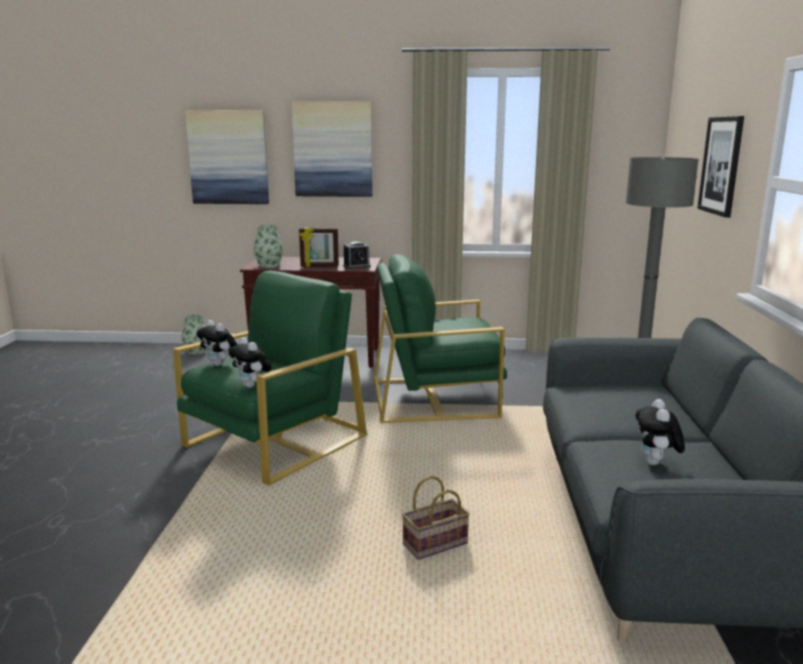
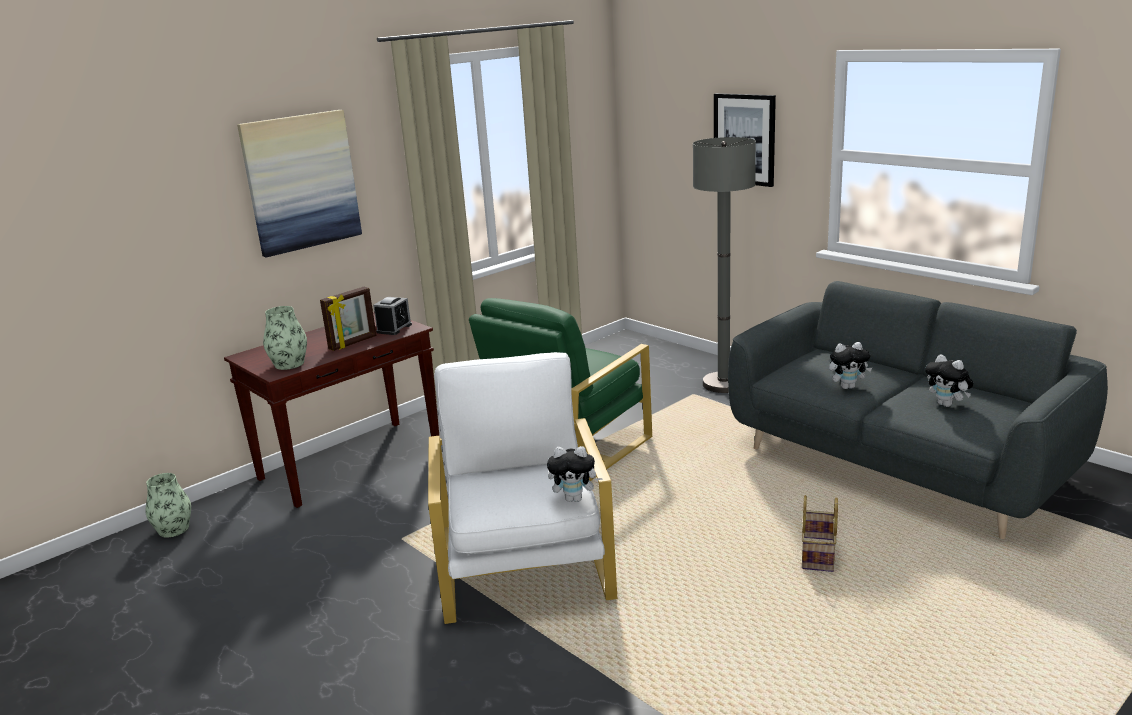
camera: 45 degrees left, 5 degrees up
(219, 364) = (484, 498): plush toy -> plush toy (848, 387)
(228, 157) = (152, 223): picture -> none
(274, 441) = (523, 563): green armchair -> white armchair

